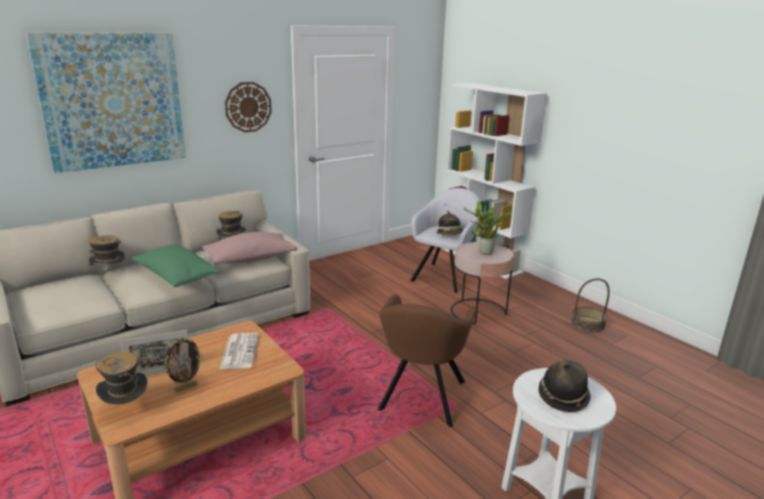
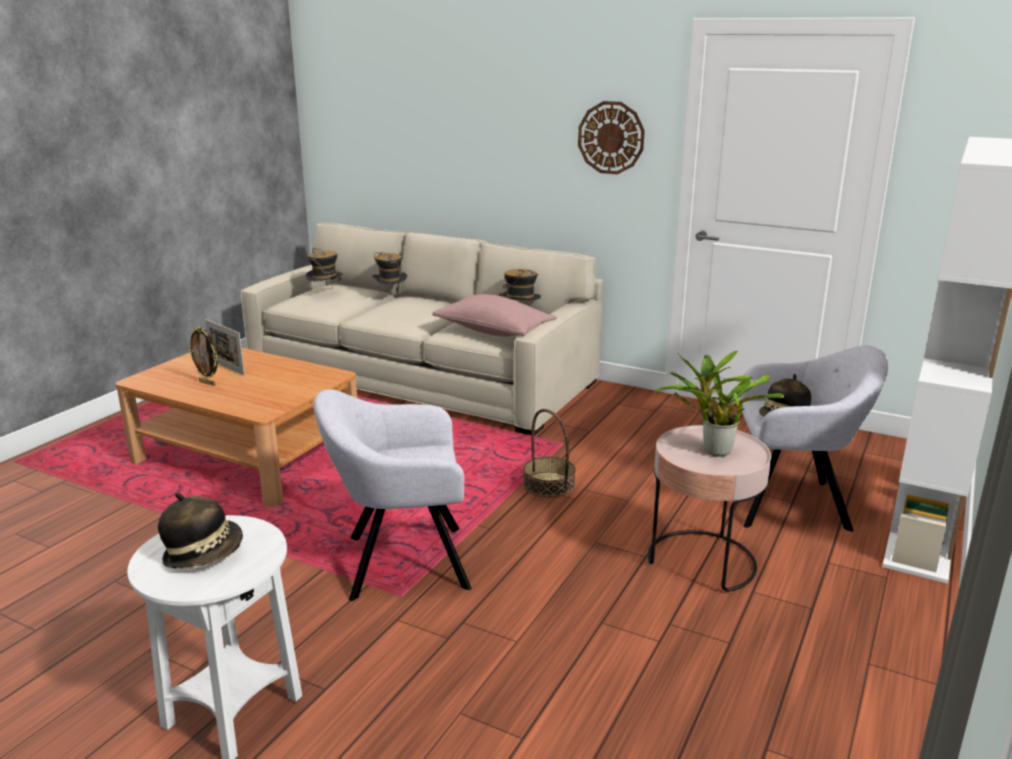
camera: 65 degrees right, 0 degrees up
(113, 101) = (457, 110): picture -> none
(126, 409) = (165, 373): hat -> hat (326, 294)
(175, 277) = (410, 317): green pillow -> none
(239, 351) = (286, 385): newspaper -> none
(421, 398) = (400, 562): brown armchair -> grey armchair
(588, 324) = (819, 704): basket -> basket (549, 484)

